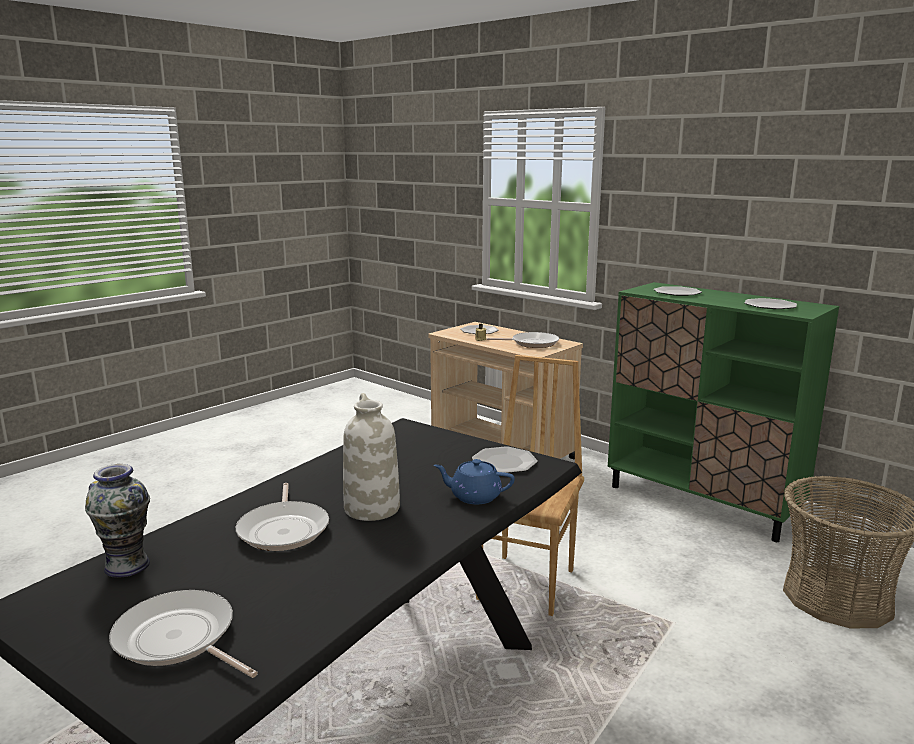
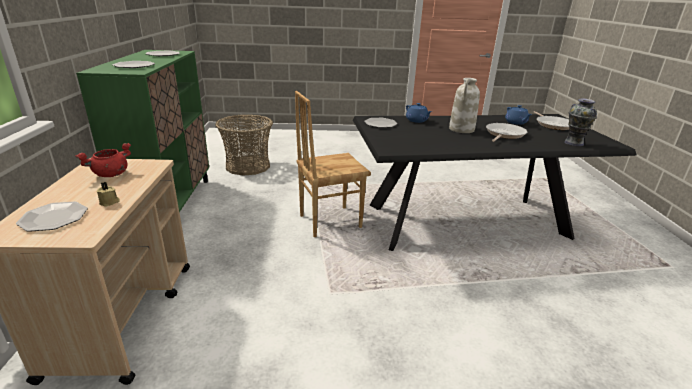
camera: 135 degrees left, 10 degrees up
(284, 596) = (516, 122): none -> blue teapot
(532, 343) = (110, 174): frying pan -> red cooking pot

